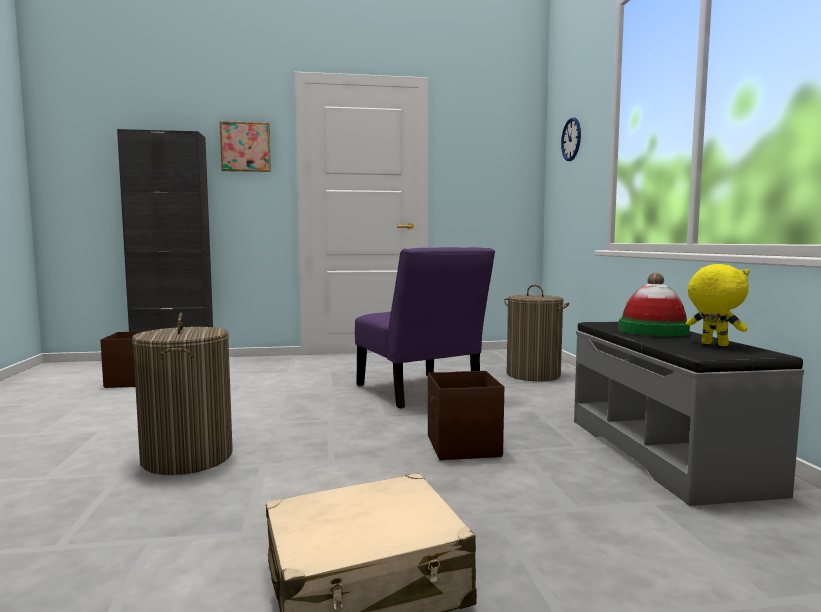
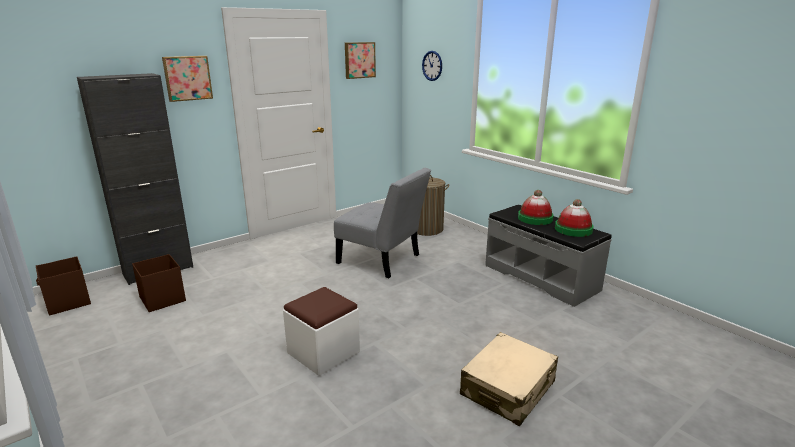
camera: 30 degrees left, 15 degrees up
(187, 458) = (323, 352): laundry basket -> white ottoman
(420, 392) = (382, 260): purple chair -> grey chair
(463, 447) = (455, 299): brown storage box -> brown storage box (68, 302)
(475, 141) = (359, 60): none -> picture
(713, 344) = (573, 229): yellow plush toy -> hat

